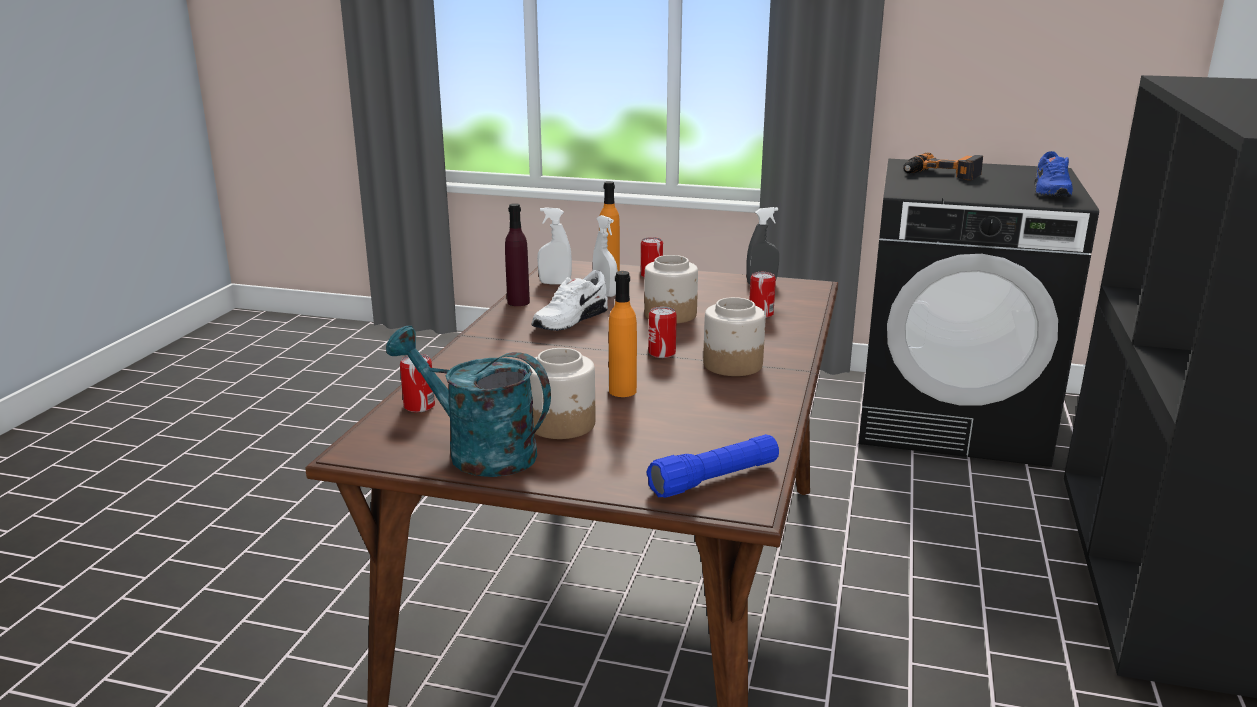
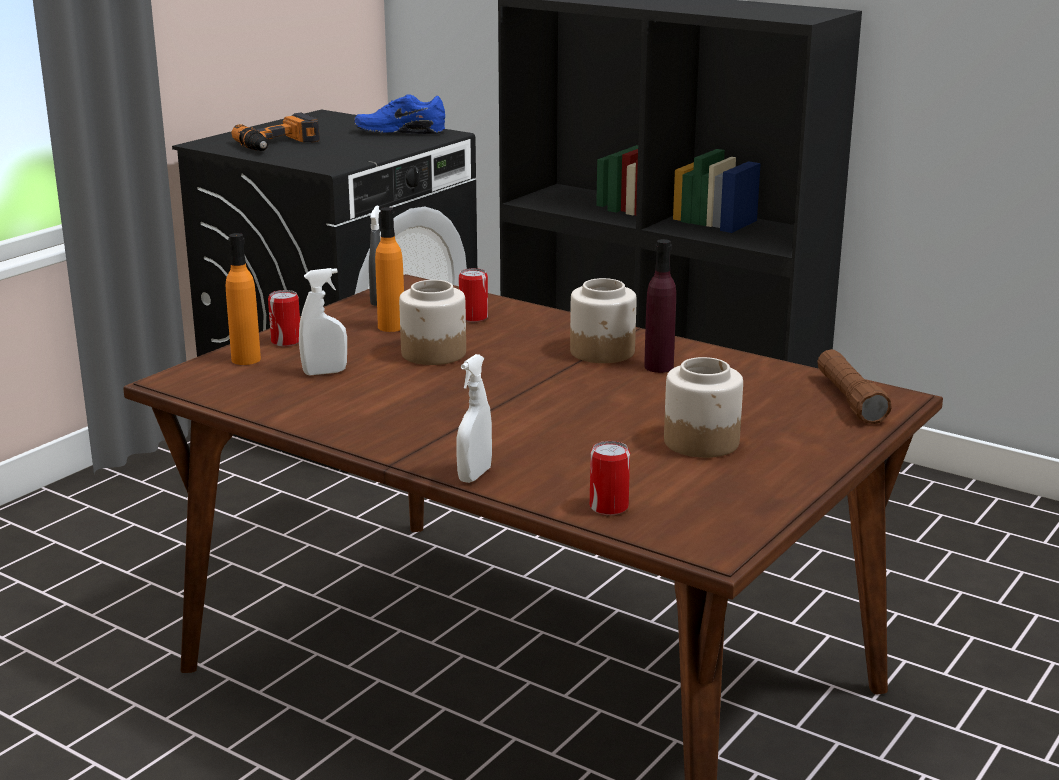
camera: 70 degrees left, 0 degrees up
(478, 451) = (747, 487): turquoise watering can -> none
(518, 302) = (301, 420): purple bottle -> purple bottle (658, 367)
(555, 283) = (250, 392): white spray bottle -> white spray bottle (474, 475)
(569, 320) = (399, 402): white shoe -> none
(622, 391) = (635, 405): orange bottle -> orange bottle (391, 327)
(662, 353) = (546, 374): can -> none
(714, 480) = (849, 400): blue flashlight -> brown flashlight
(1049, 192) = (400, 131): blue shoe -> blue shoe turned 150 degrees clockwise

